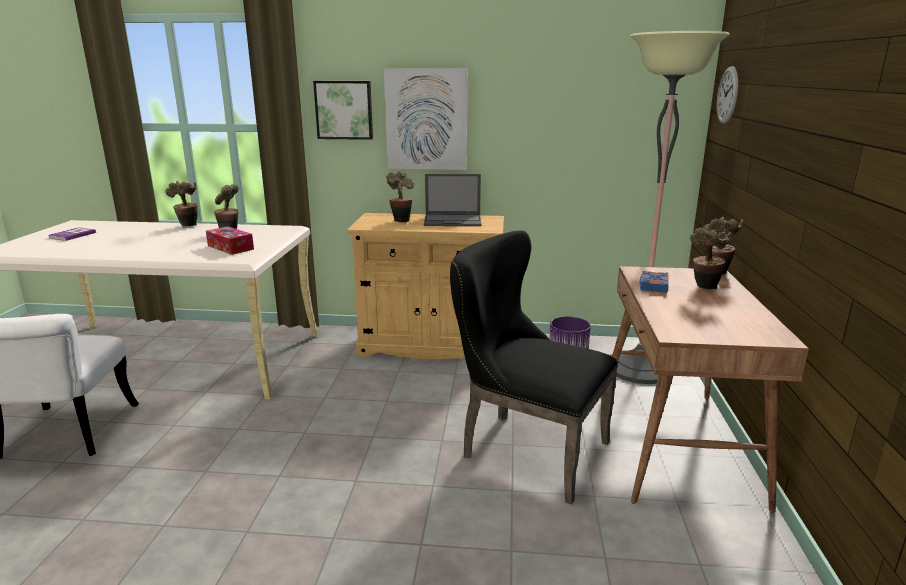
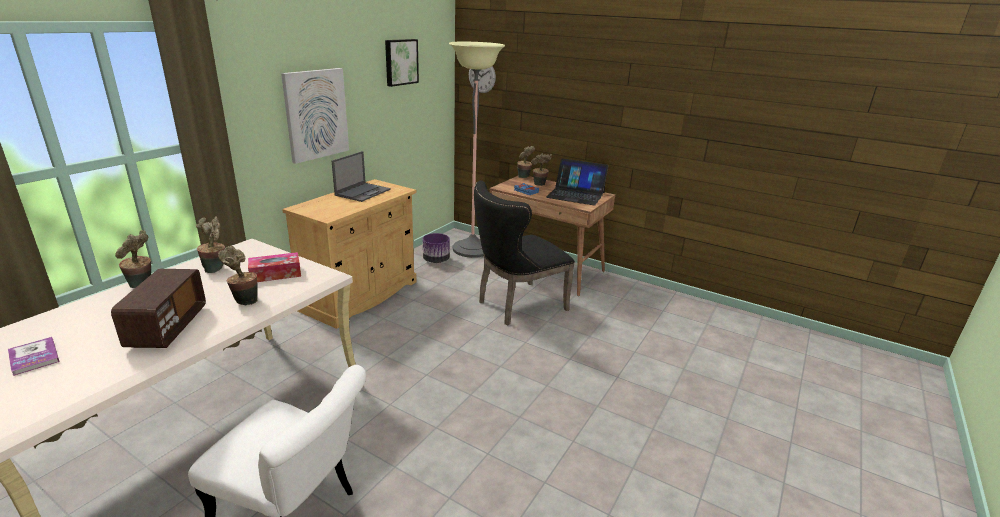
camera: 65 degrees left, 5 degrees up
(118, 247) = (167, 327): none -> radio
(344, 110) = (251, 116): picture -> picture (400, 62)
(401, 220) = (332, 204): potted plant -> potted plant (244, 301)
(720, 318) = (576, 195): none -> laptop

